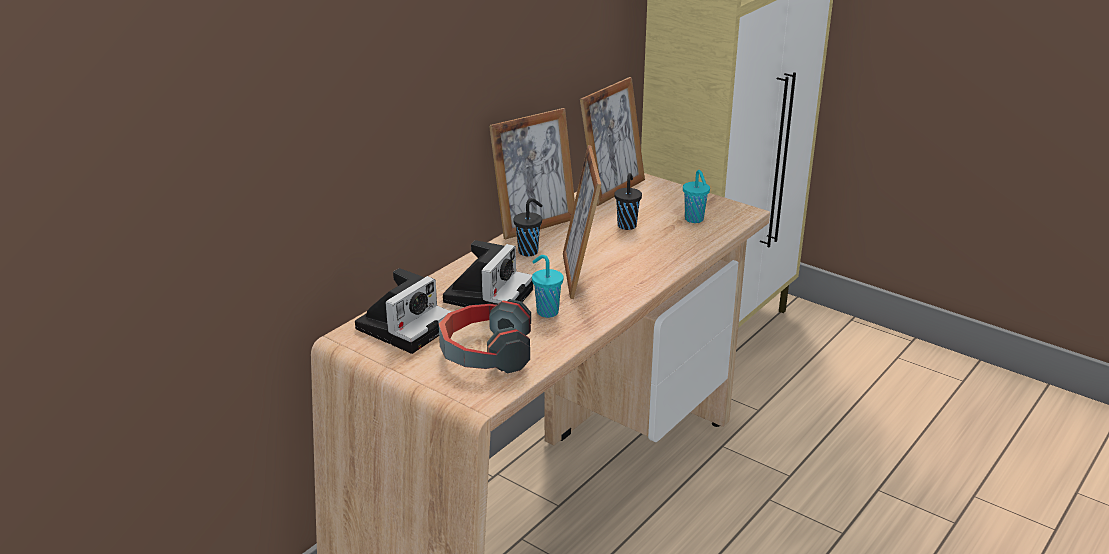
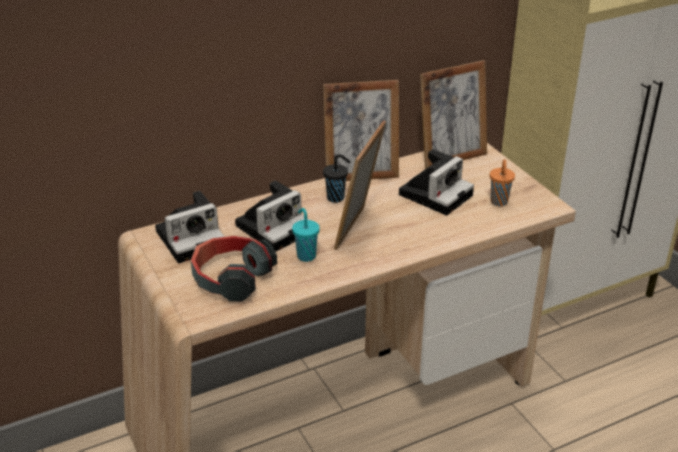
camera: 25 degrees right, 5 degrees up
(627, 225) = (436, 193): black cup -> camera
(694, 220) = (499, 202): turquoise cup -> orange cup

